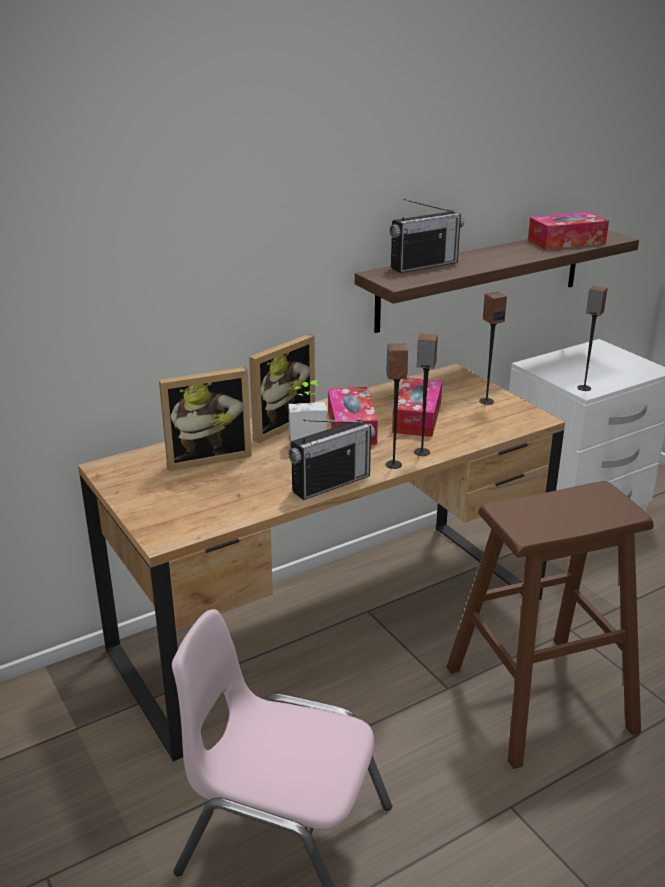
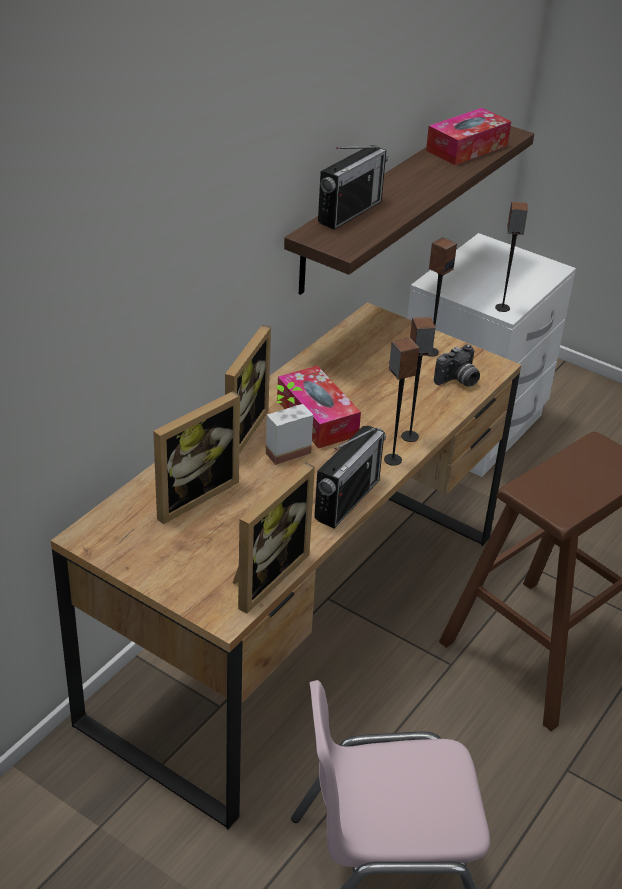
camera: 25 degrees left, 10 degrees up
(218, 519) = (264, 575): none -> picture frame
(417, 417) = (375, 389): tissue box -> none
(496, 423) = (458, 381): none -> camera

